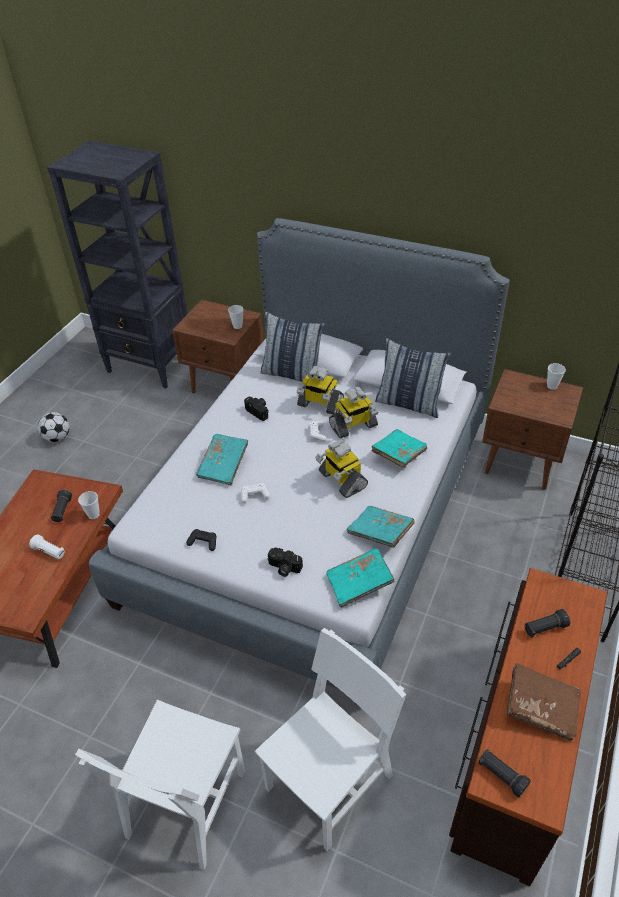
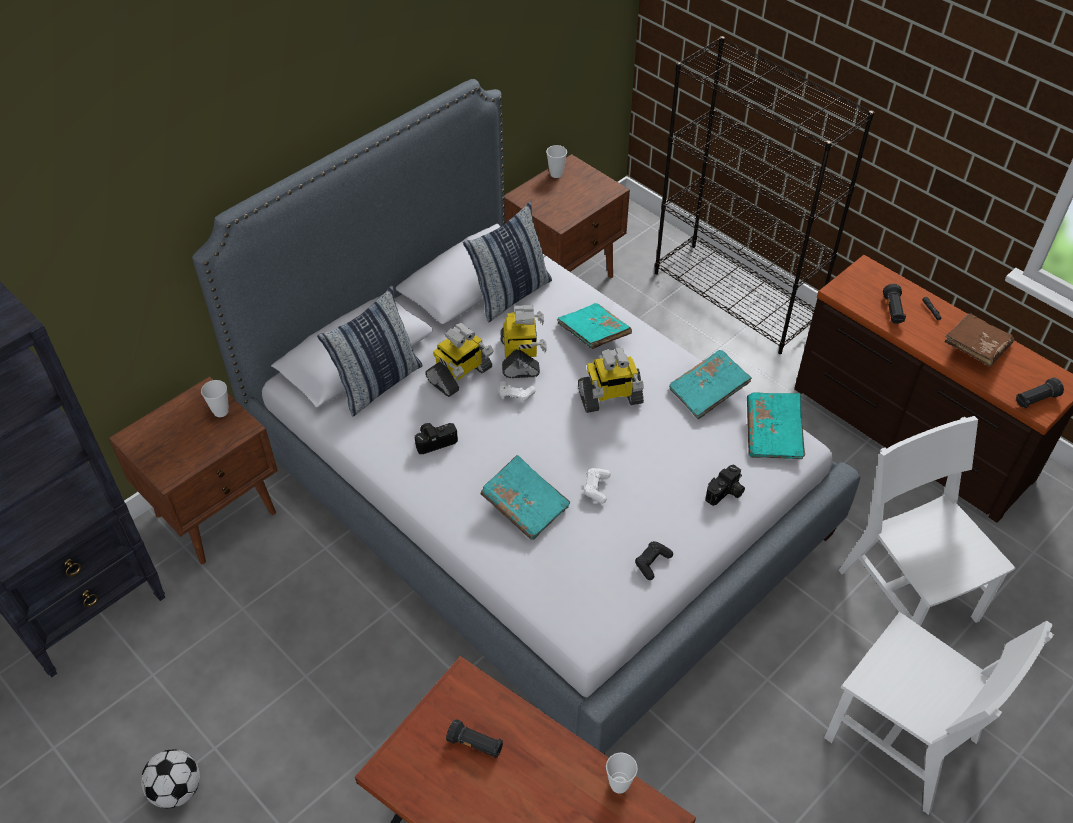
camera: 70 degrees left, 5 degrees up
(49, 552) = (554, 774): white flashlight -> none
(93, 515) = (505, 702): cup -> cup (619, 784)

